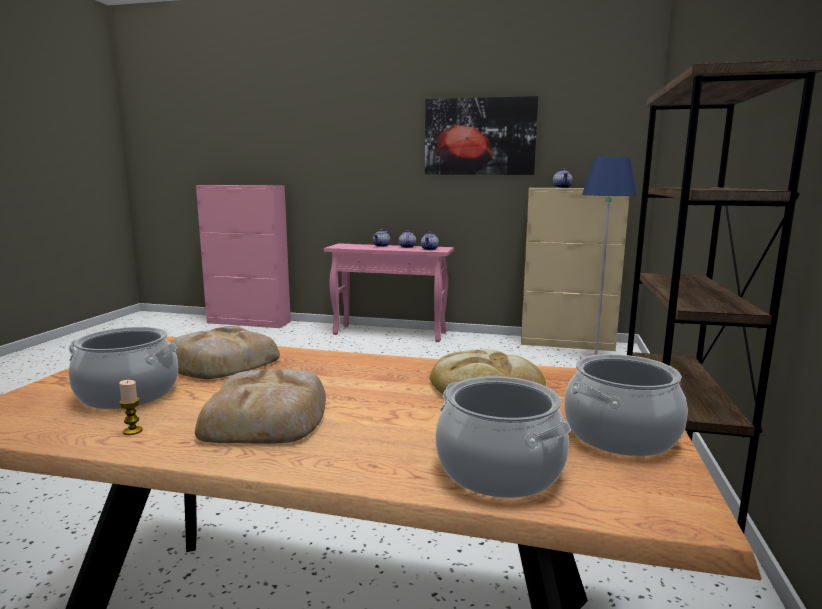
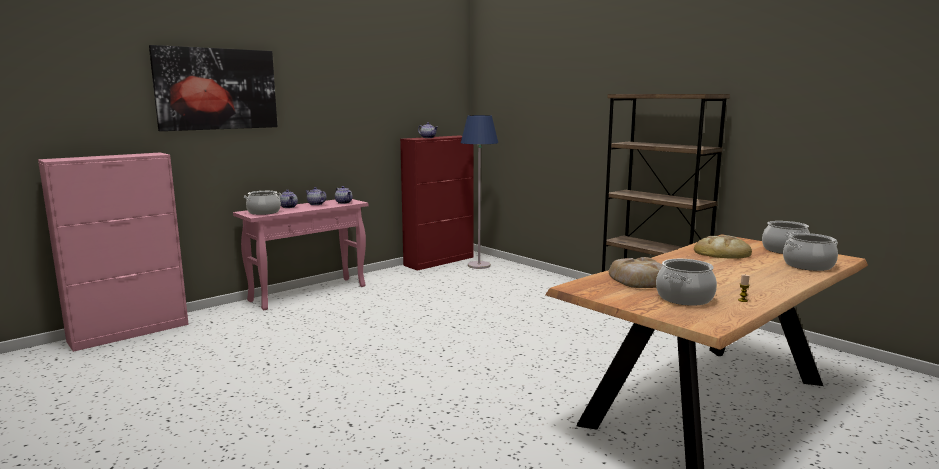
camera: 55 degrees left, 0 degrees up
(267, 417) = (738, 281): bread -> none
(349, 246) = (264, 212): none -> cooking pot
(479, 136) = (358, 95): picture -> picture (217, 89)
(567, 344) = (439, 261): beige cabinet -> red cabinet

